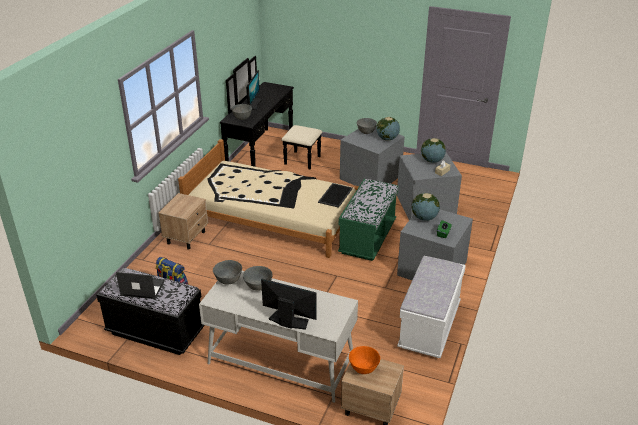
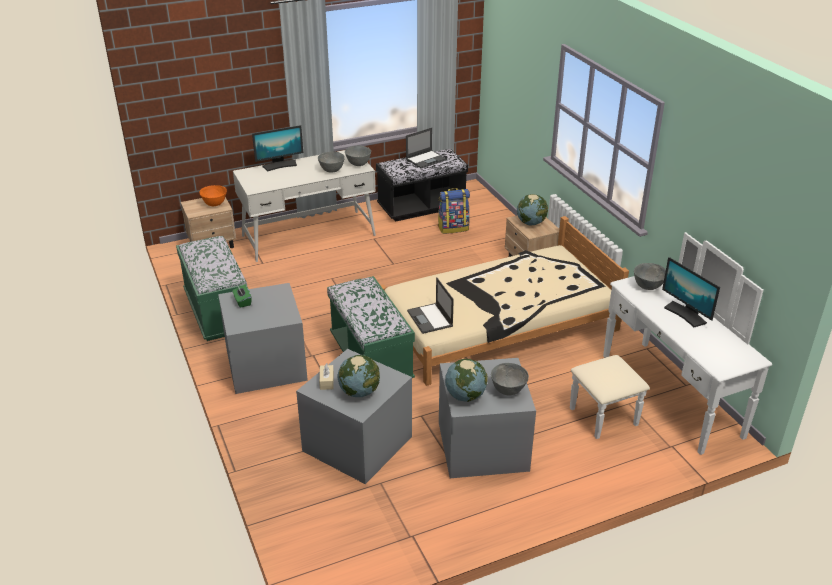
camera: 135 degrees right, 0 degrees up
(270, 153) = (655, 400): black dresser -> white dresser
(335, 195) = (430, 319): tray -> laptop
(424, 218) = (280, 308): globe -> globe (531, 223)
(429, 326) = (217, 312): white bench -> green bench

